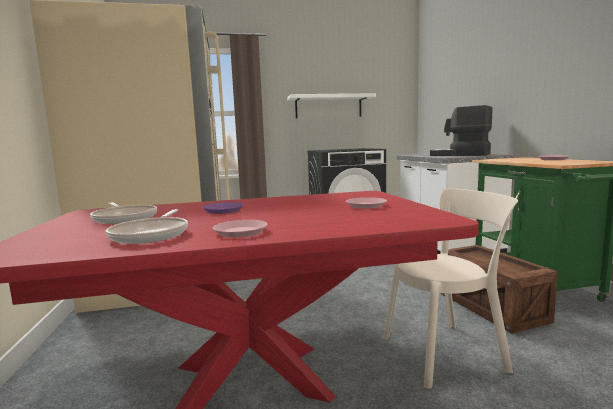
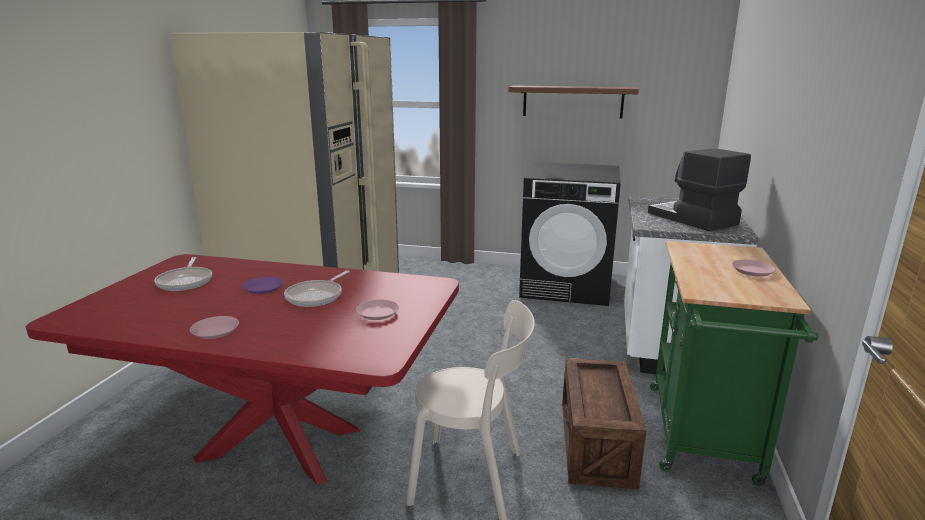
camera: 25 degrees right, 10 degrees up
(152, 235) = (164, 316): frying pan -> frying pan (316, 296)
(328, 107) = (572, 101): white shelf -> brown shelf

